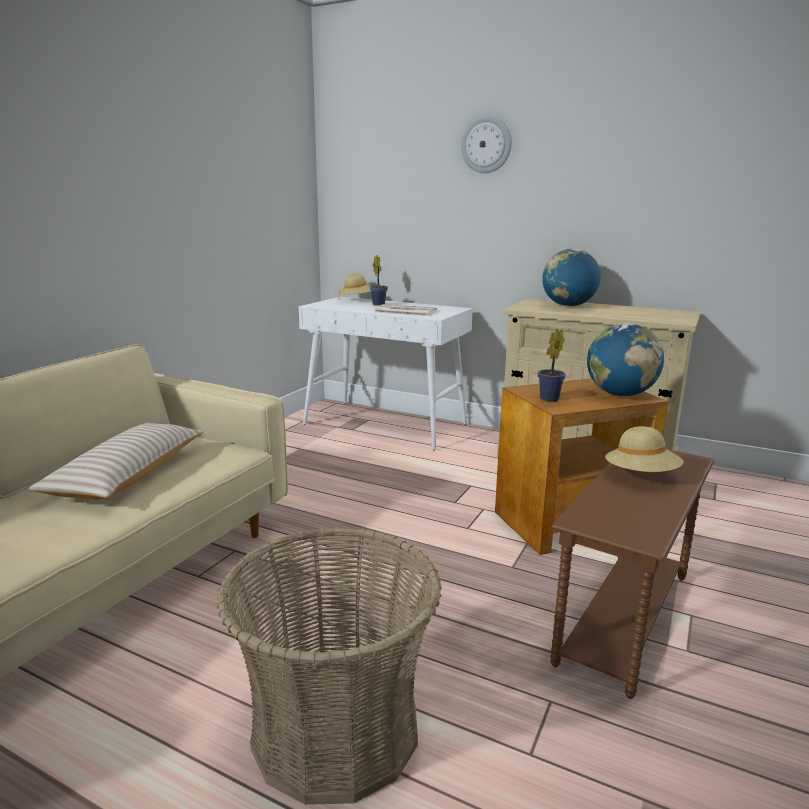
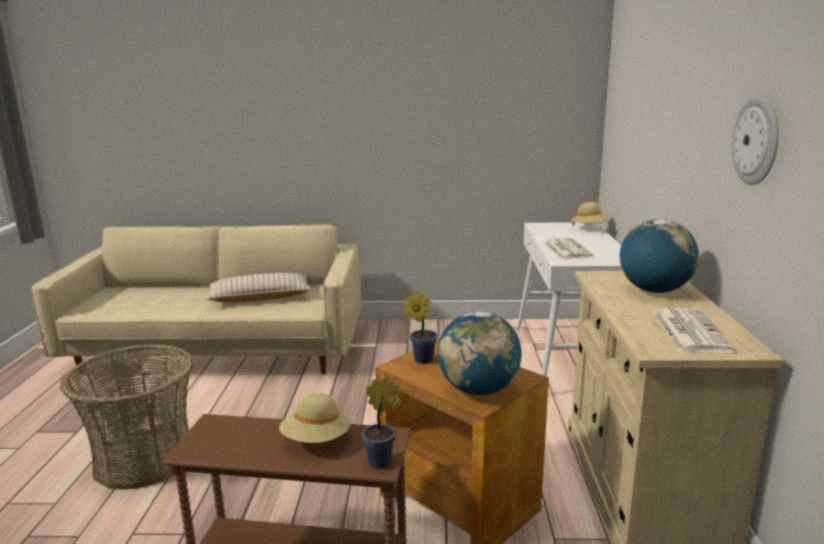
camera: 65 degrees right, 0 degrees up
(379, 304) = (584, 237): potted plant -> potted plant (383, 461)
(486, 145) = (674, 77): wall clock -> wall clock (757, 141)
(650, 313) = (688, 331): none -> newspaper

